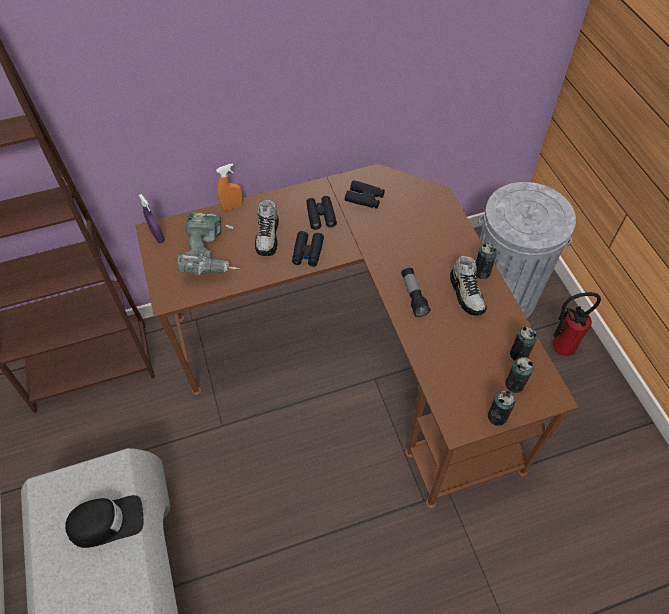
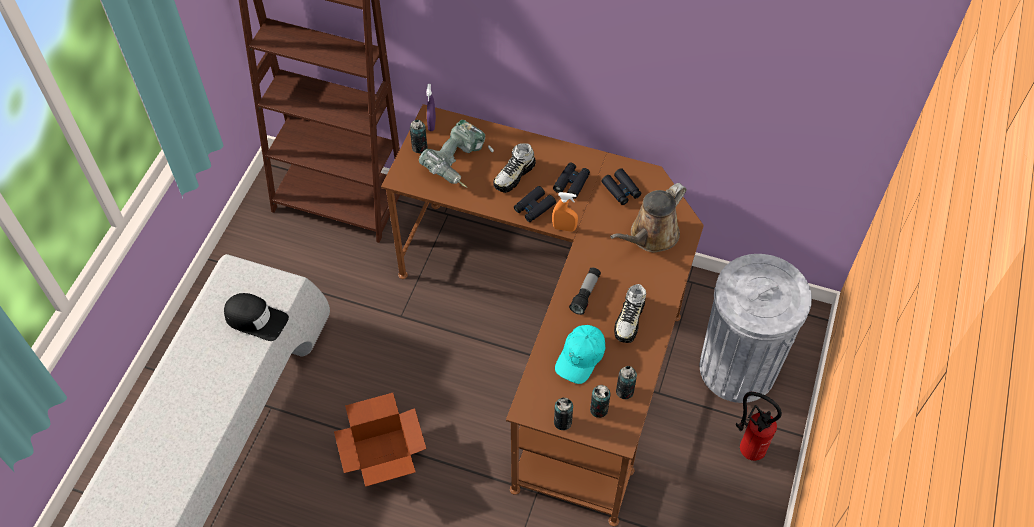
camera: 35 degrees right, 0 degrees up
(232, 206) = (508, 133): orange spray bottle -> orange spray bottle (564, 228)
(302, 554) = (384, 454): none -> cardboard box
(420, 219) = (650, 236): none -> brown watering can
(458, 350) = (581, 357): none -> turquoise cap
(481, 272) = (659, 311): can -> can (419, 147)

